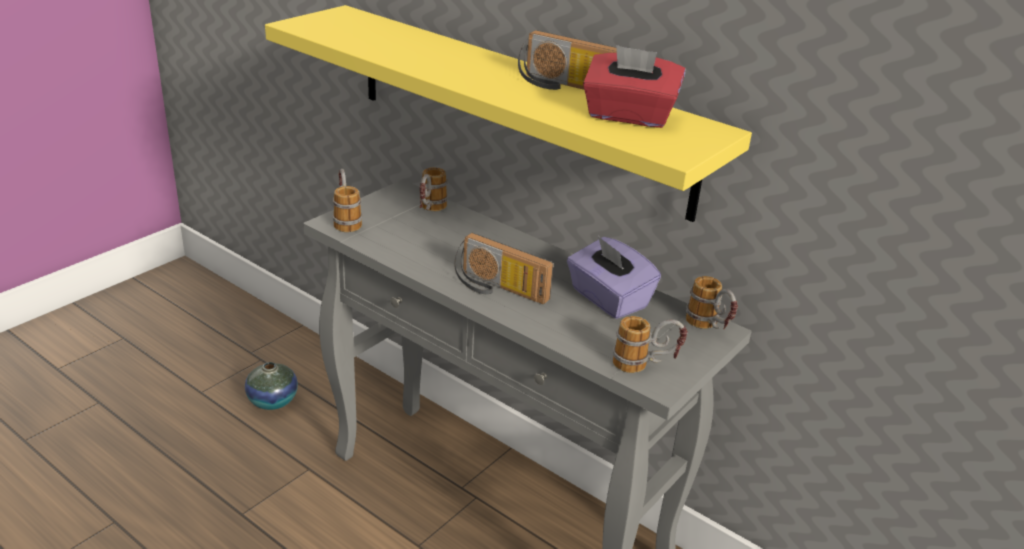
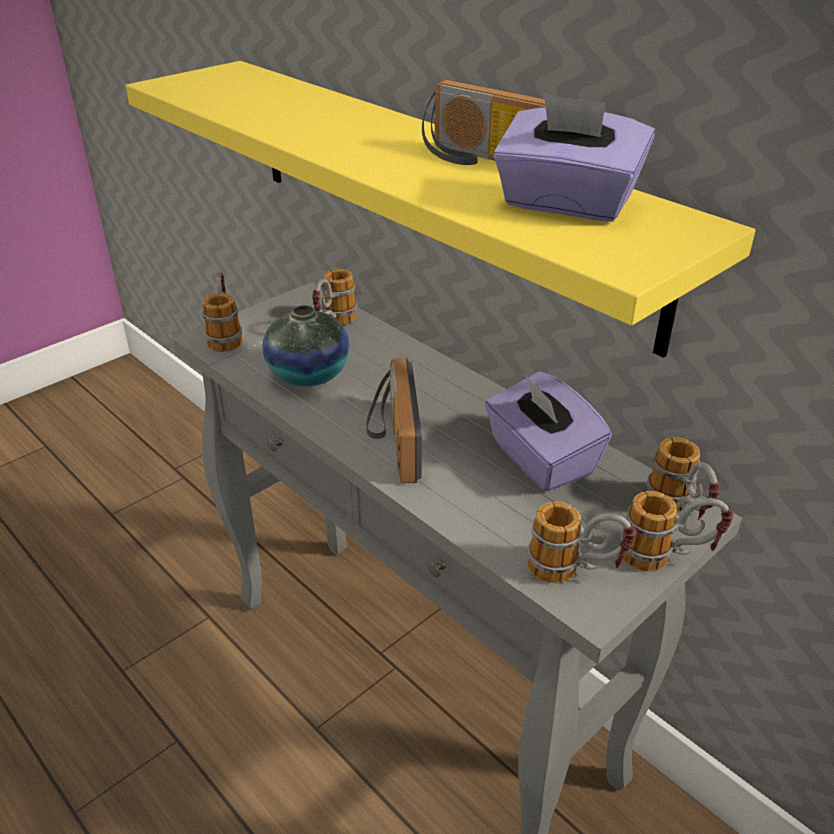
camera: 10 degrees right, 5 degrees up
(272, 401) = (186, 528): vase -> vase (308, 374)
(497, 289) = (391, 439): radio -> radio turned 45 degrees clockwise
(629, 116) = (566, 204): red tissue box -> purple tissue box
(705, 355) = (667, 558): none -> mug

